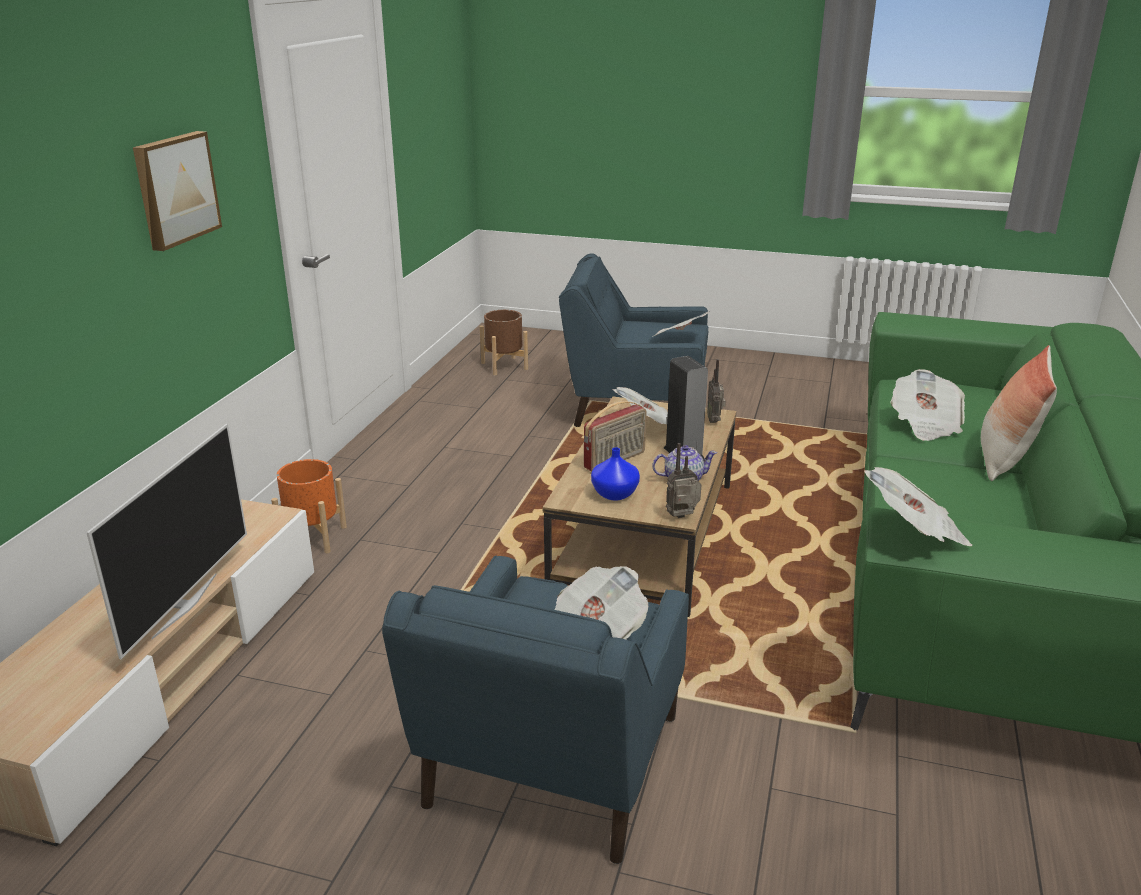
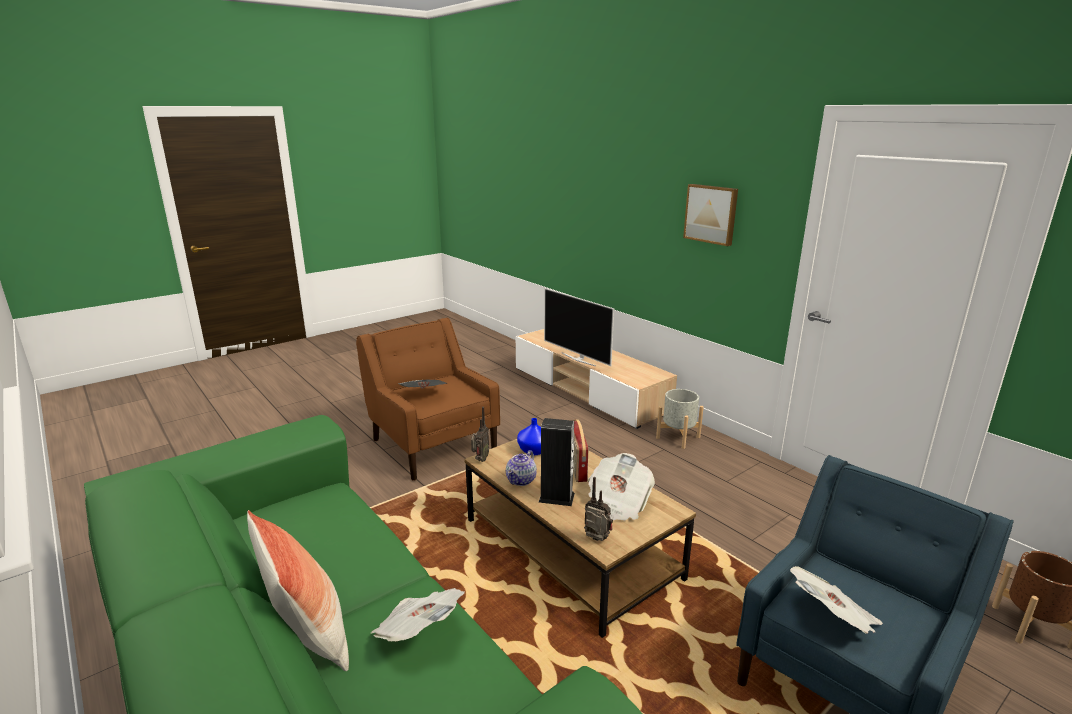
camera: 125 degrees right, 5 degrees down
(313, 537) = (677, 437): orange planter -> grey planter
(550, 766) = (432, 444): blue armchair -> brown armchair
(914, 531) = (304, 424): newspaper -> none

